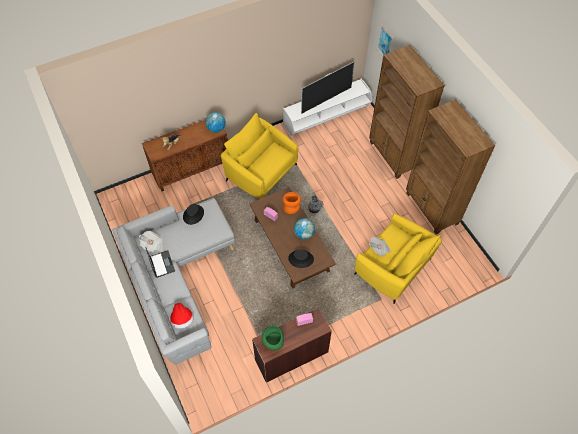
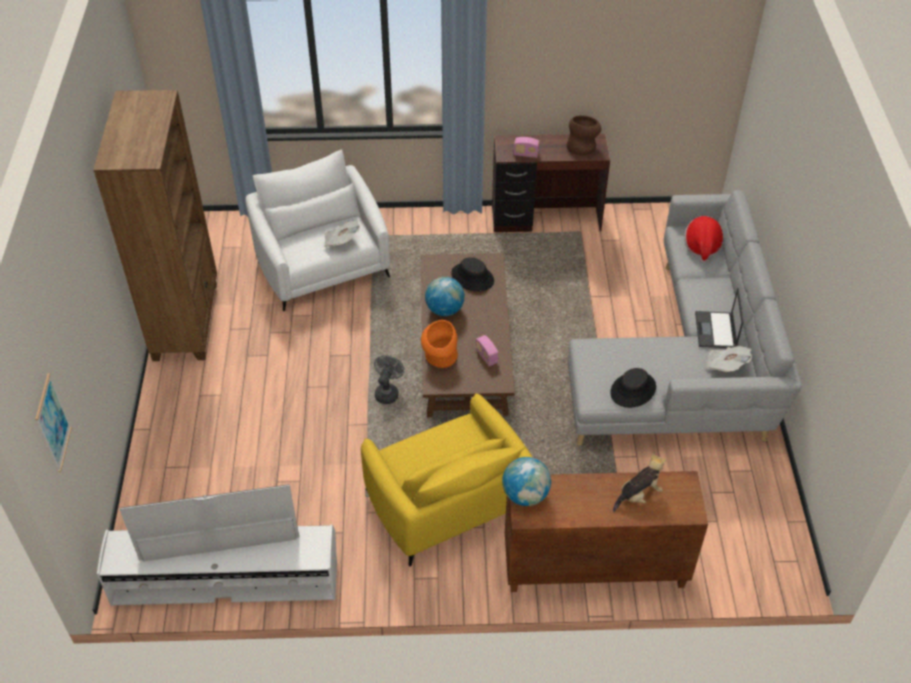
camera: 155 degrees left, 10 degrees down
(273, 343) = (582, 146): green vase -> brown vase
(393, 156) = (166, 433): brown bookcase -> none
(393, 267) = (322, 265): yellow armchair -> white armchair

